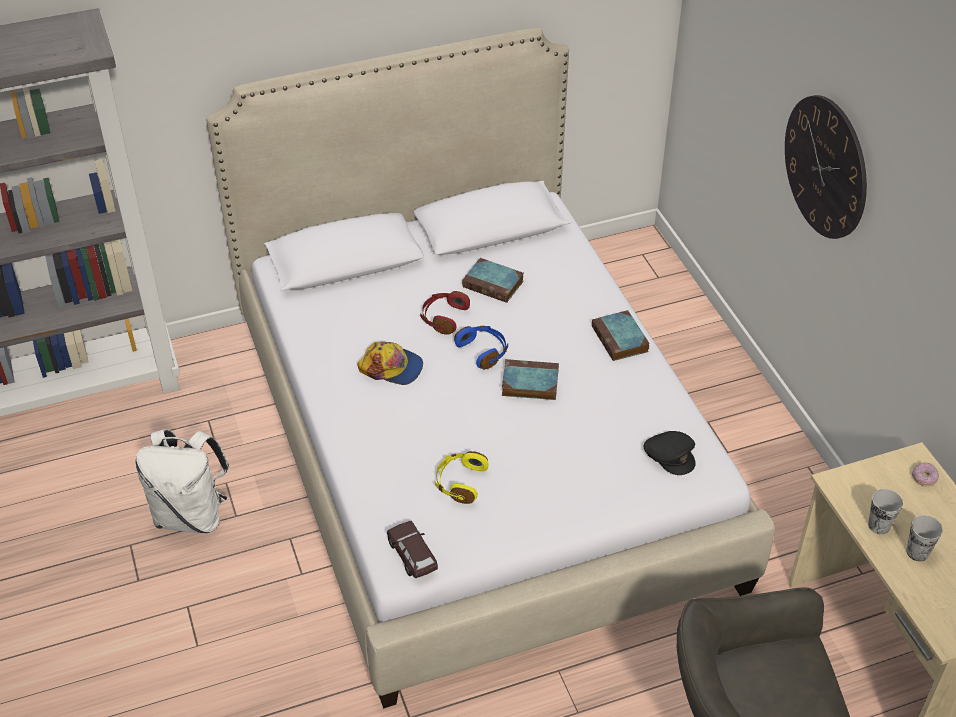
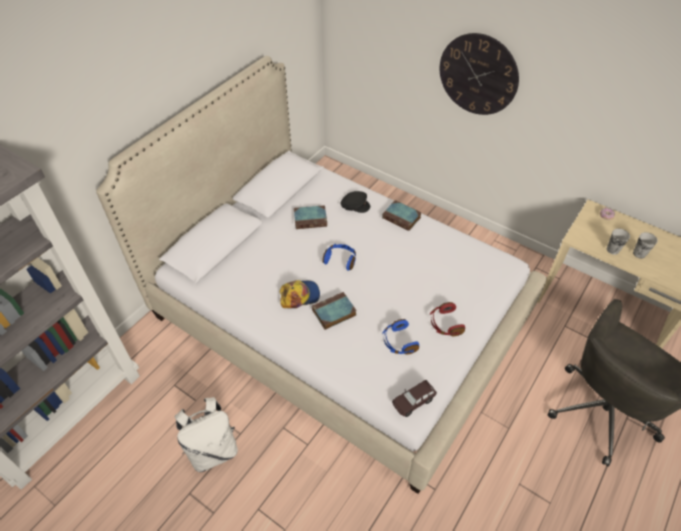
camera: 35 degrees left, 5 degrees up
(412, 556) = (413, 401): brown toy car -> brown toy car turned 60 degrees counterclockwise
(443, 318) = (301, 251): red headphones -> red headphones (445, 324)
(460, 482) = (398, 342): yellow headphones -> blue headphones
(528, 383) = (380, 265): book -> book (333, 313)
(670, 455) = (482, 266): black cap -> black cap (355, 205)

